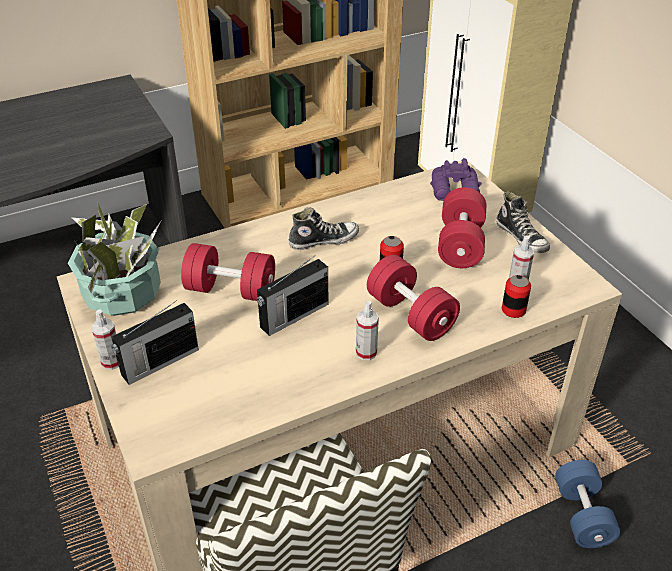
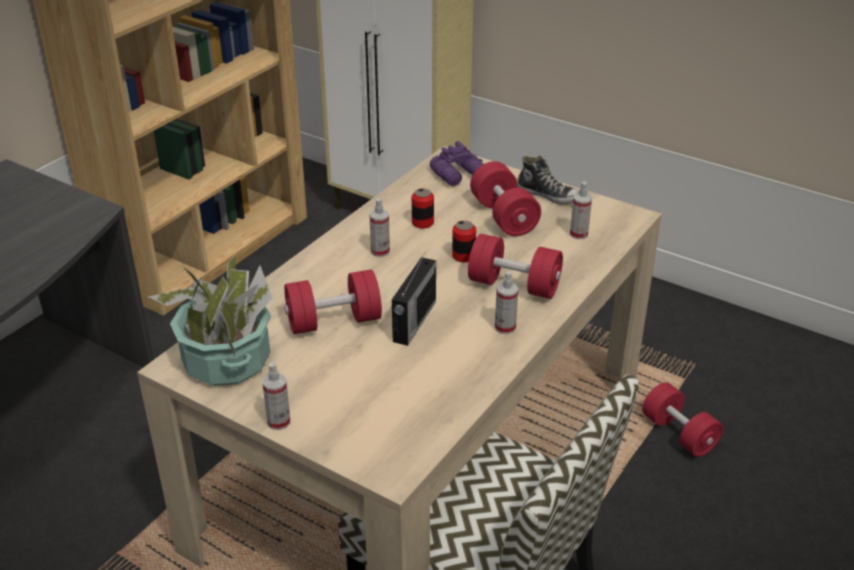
camera: 30 degrees left, 5 degrees down
(158, 362) = (326, 405): radio -> none
(323, 240) = (380, 251): shoe -> spray bottle
(513, 310) = (592, 253): can -> can (422, 223)
(582, 515) = (679, 434): blue dumbbell -> red dumbbell

